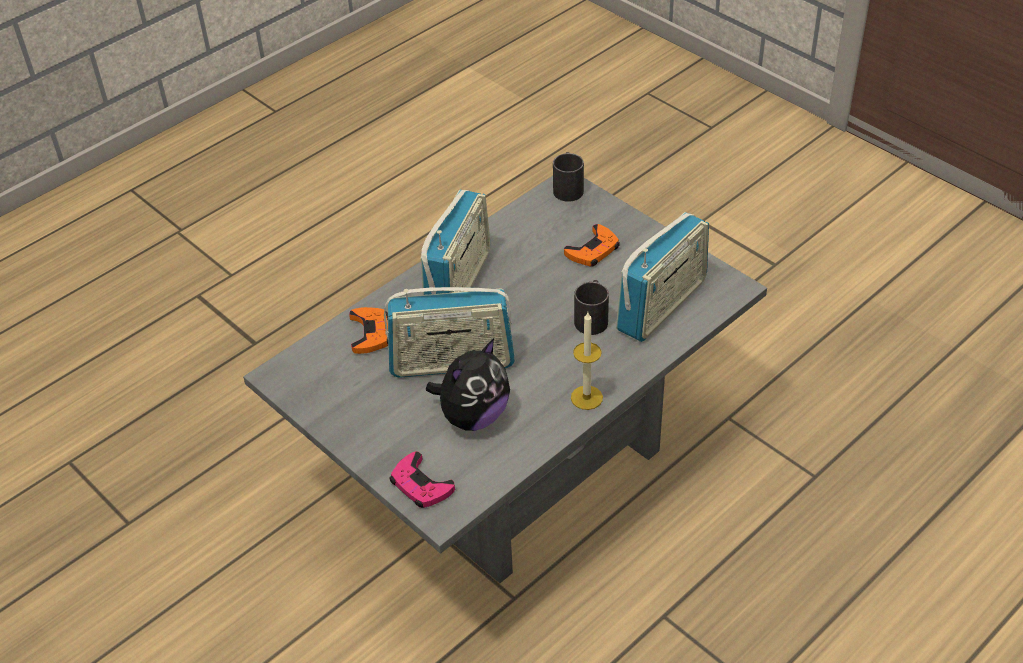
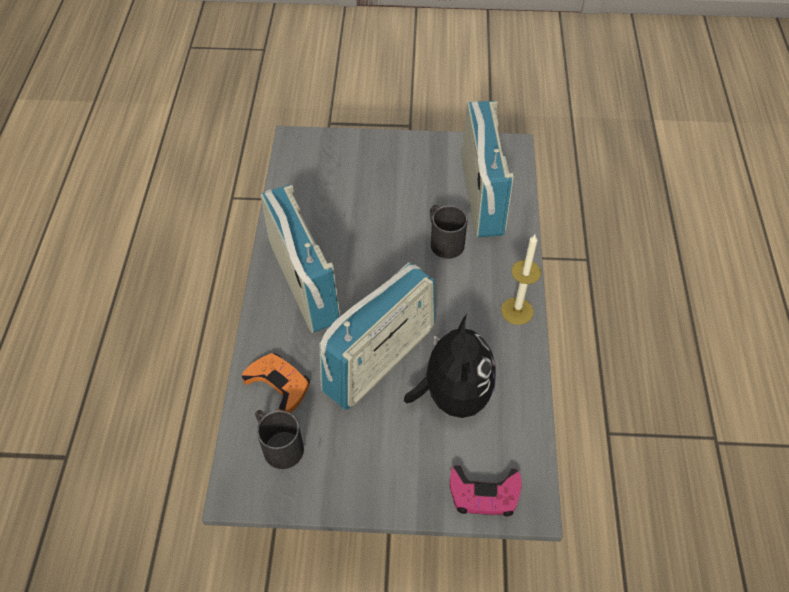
camera: 45 degrees left, 10 degrees up
(568, 187) = (298, 142): black mug -> black mug (278, 444)
(593, 250) = (379, 183): orange game controller -> none

